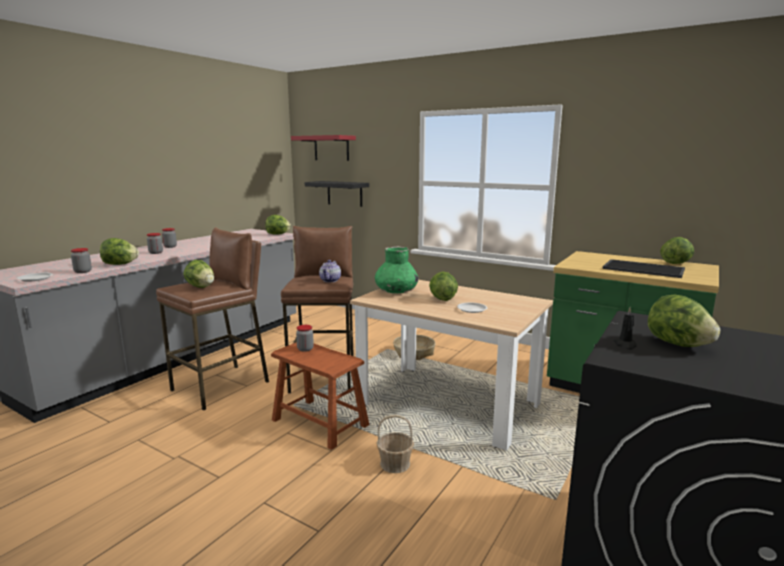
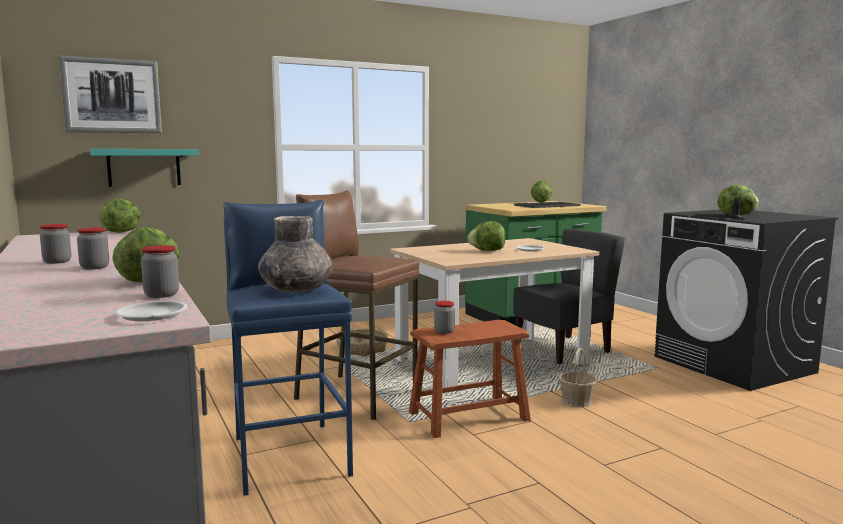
camera: 60 degrees left, 5 degrees down
(201, 287) = (296, 289): lettuce -> grey vase
(221, 386) = (290, 455): brown stool -> blue stool
(330, 280) = (376, 257): teapot -> none
(331, 148) = (112, 96): red shelf -> picture
(344, 193) = (144, 167): black shelf -> turquoise shelf
(396, 291) = (439, 255): green vase -> none
(533, 429) = (563, 349): none -> grey chair

